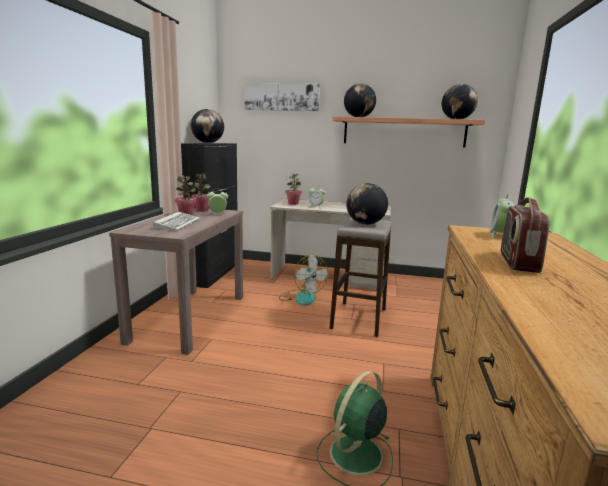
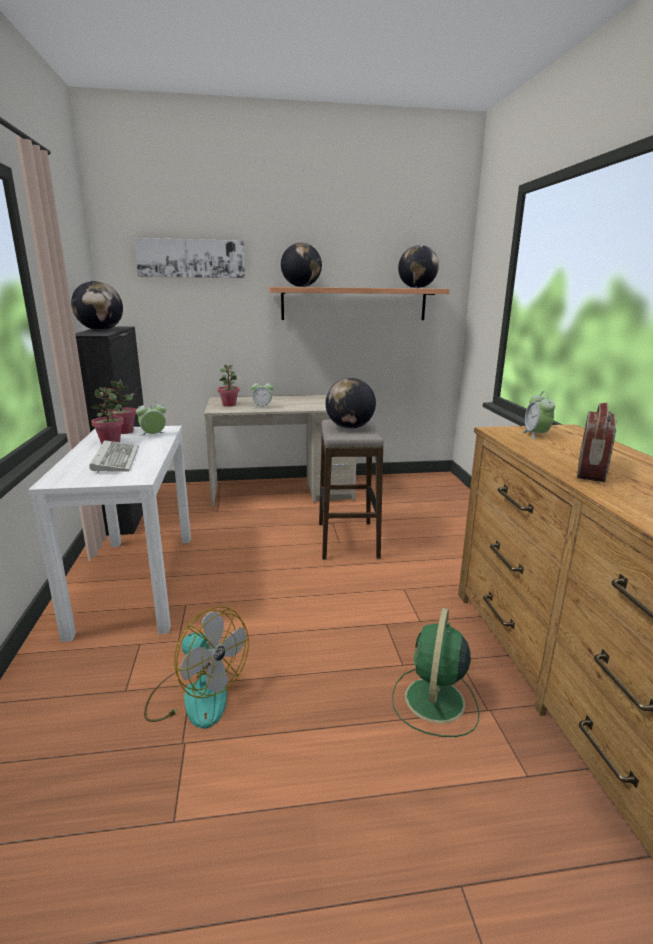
camera: 20 degrees left, 5 degrees up
(190, 317) = (136, 581): brown console table -> white console table
(301, 297) = (265, 524): fan -> fan (196, 695)
(517, 263) = (591, 471): radio -> radio turned 150 degrees counterclockwise

